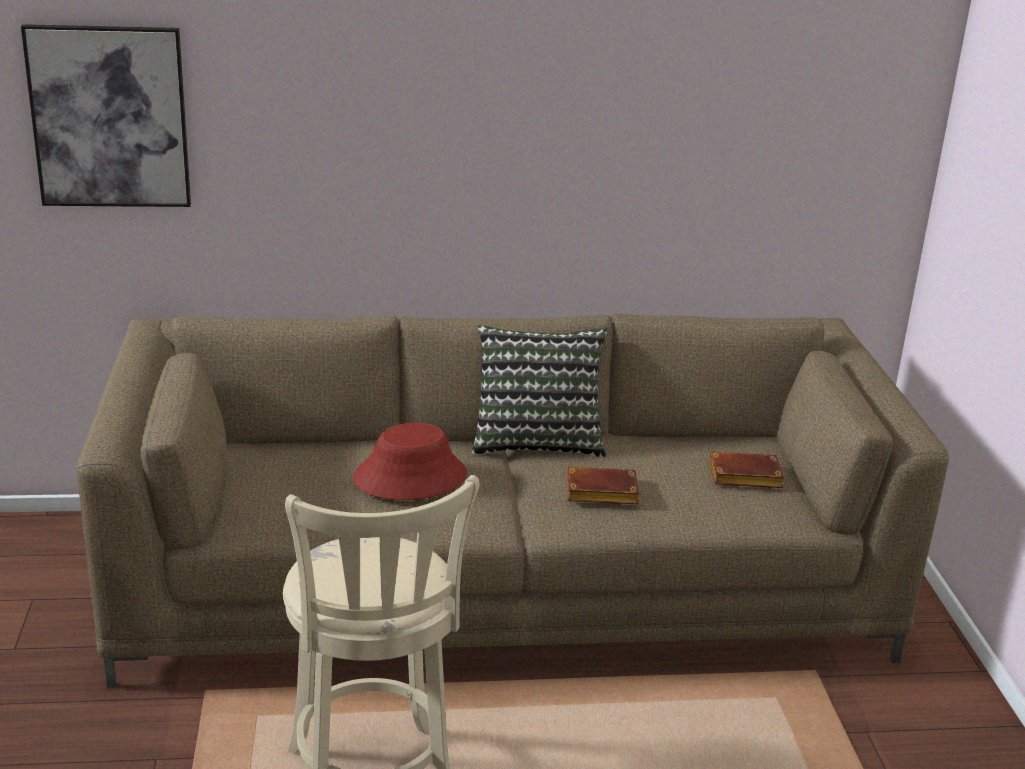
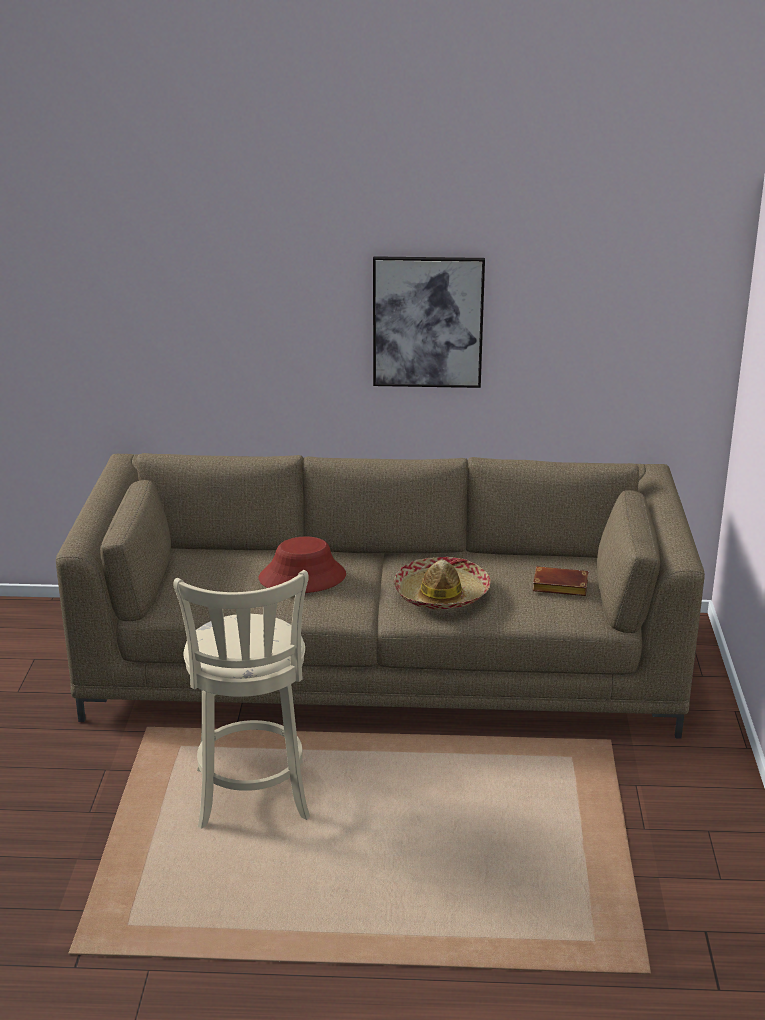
camera: 10 degrees right, 0 degrees up
(110, 117) = (96, 305): picture -> picture (428, 322)
(537, 440) = (407, 554): pillow -> none
(599, 493) = (441, 594): brown book -> hat

